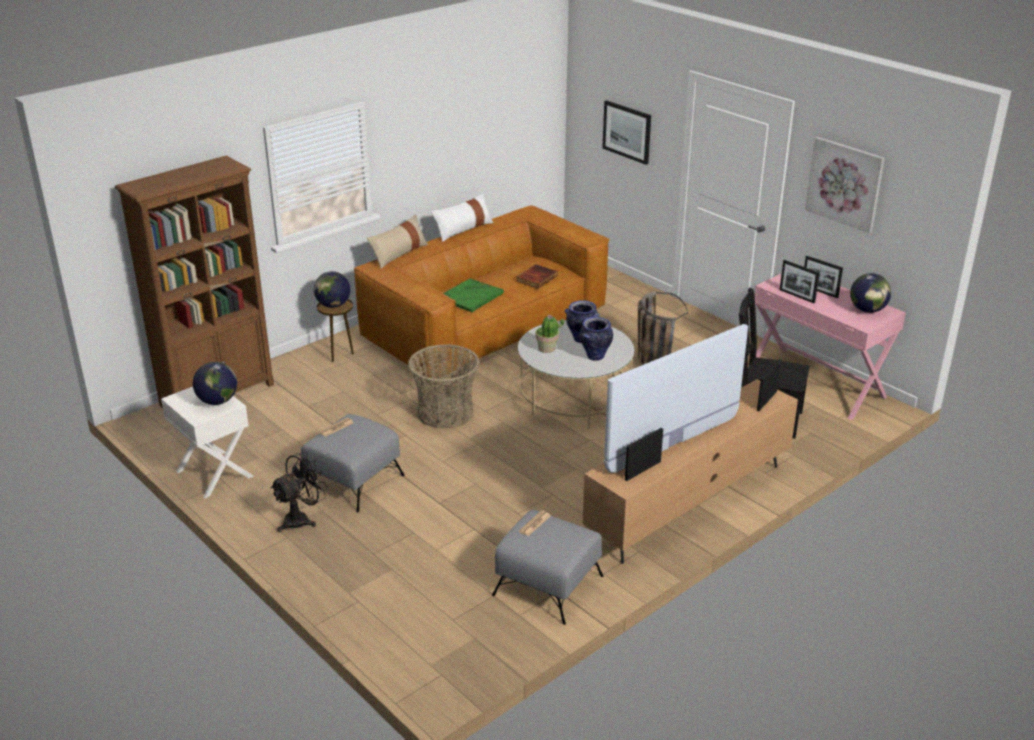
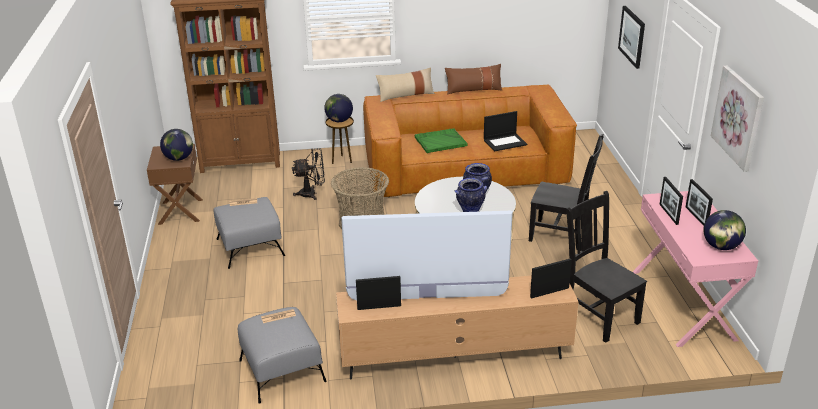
camera: 35 degrees right, 0 degrees up
(213, 474) = (180, 211): white nightstand -> brown nightstand
(301, 519) = (192, 259): black fan -> black fan (312, 193)
(463, 230) = (473, 90): white pillow -> brown pillow
(536, 278) = (505, 142): book -> laptop
(547, 348) = (442, 195): potted plant -> none
(651, 358) = (561, 235): basket -> black chair

